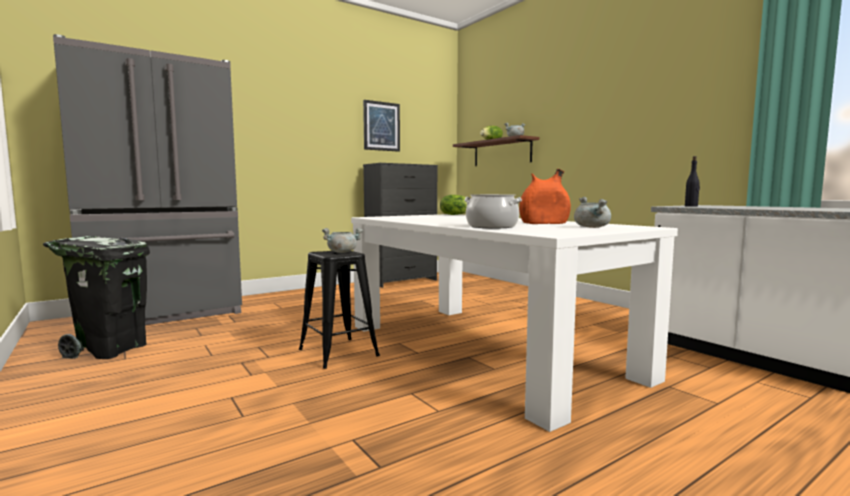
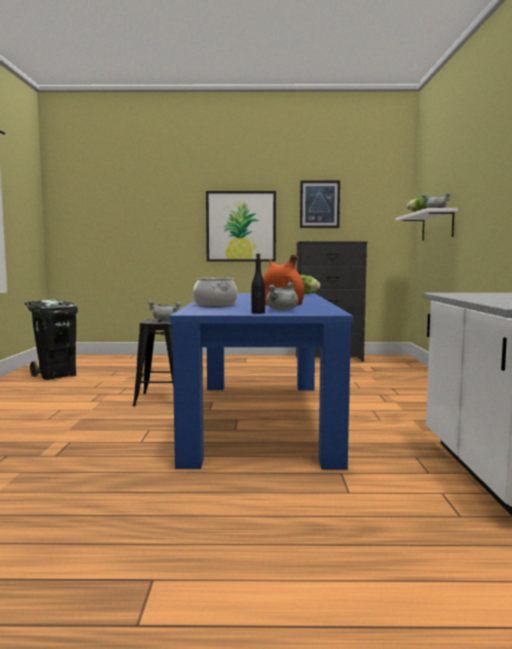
camera: 35 degrees right, 0 degrees up
(165, 315) = (116, 360): grey fridge -> none
(304, 144) = (241, 226): none -> picture
(483, 349) = (260, 417): white dining table -> blue dining table
(502, 153) = (437, 226): brown shelf -> white shelf
(691, 206) = (462, 294): black bottle -> black bottle (258, 313)

